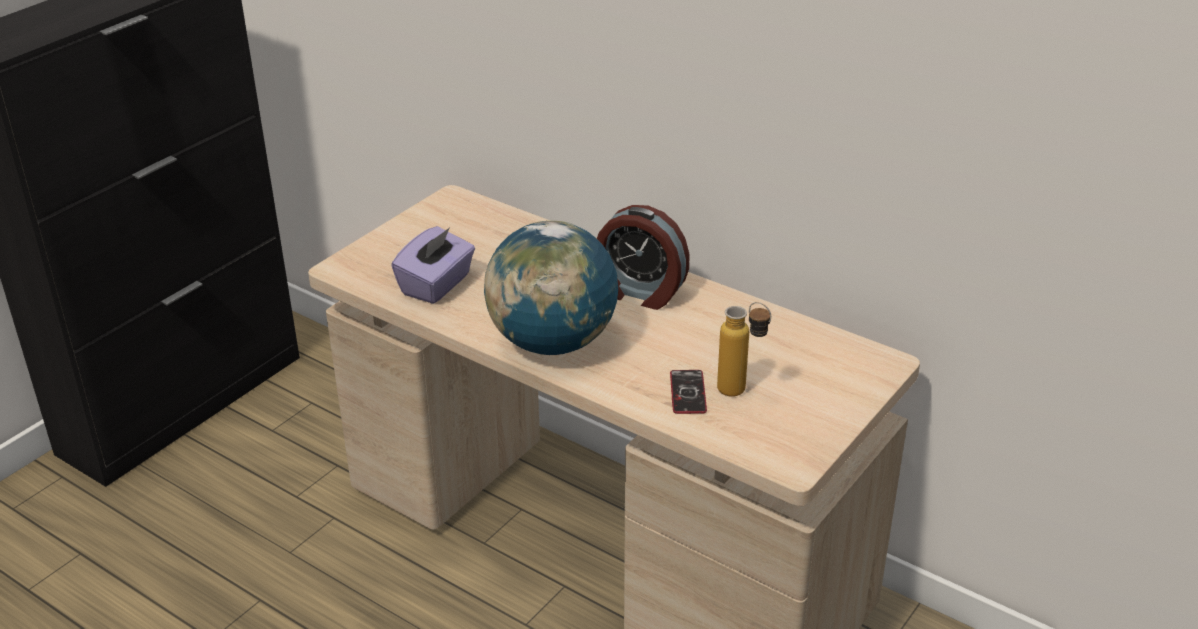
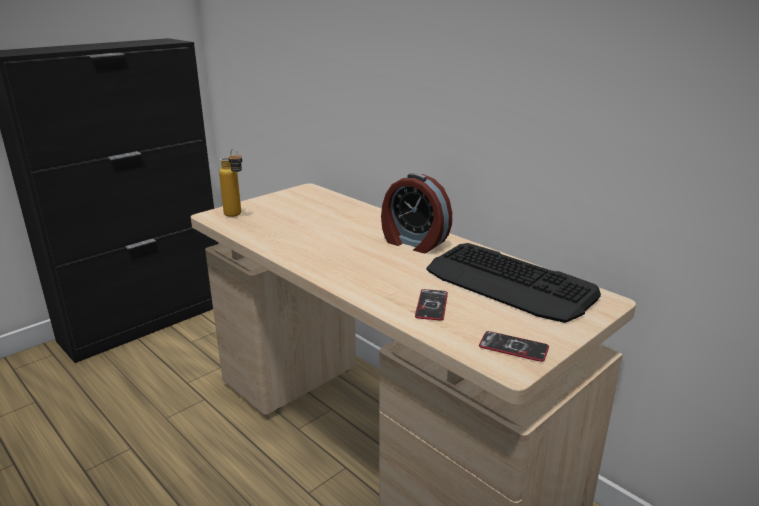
camera: 10 degrees right, 10 degrees down
(436, 285) = (271, 228): purple tissue box -> none
(553, 343) = (337, 265): globe -> none
(741, 393) = (476, 310): bottle -> bottle (236, 216)
(772, 348) = (509, 283): none -> keyboard
(791, 440) = (513, 347): none -> phone

